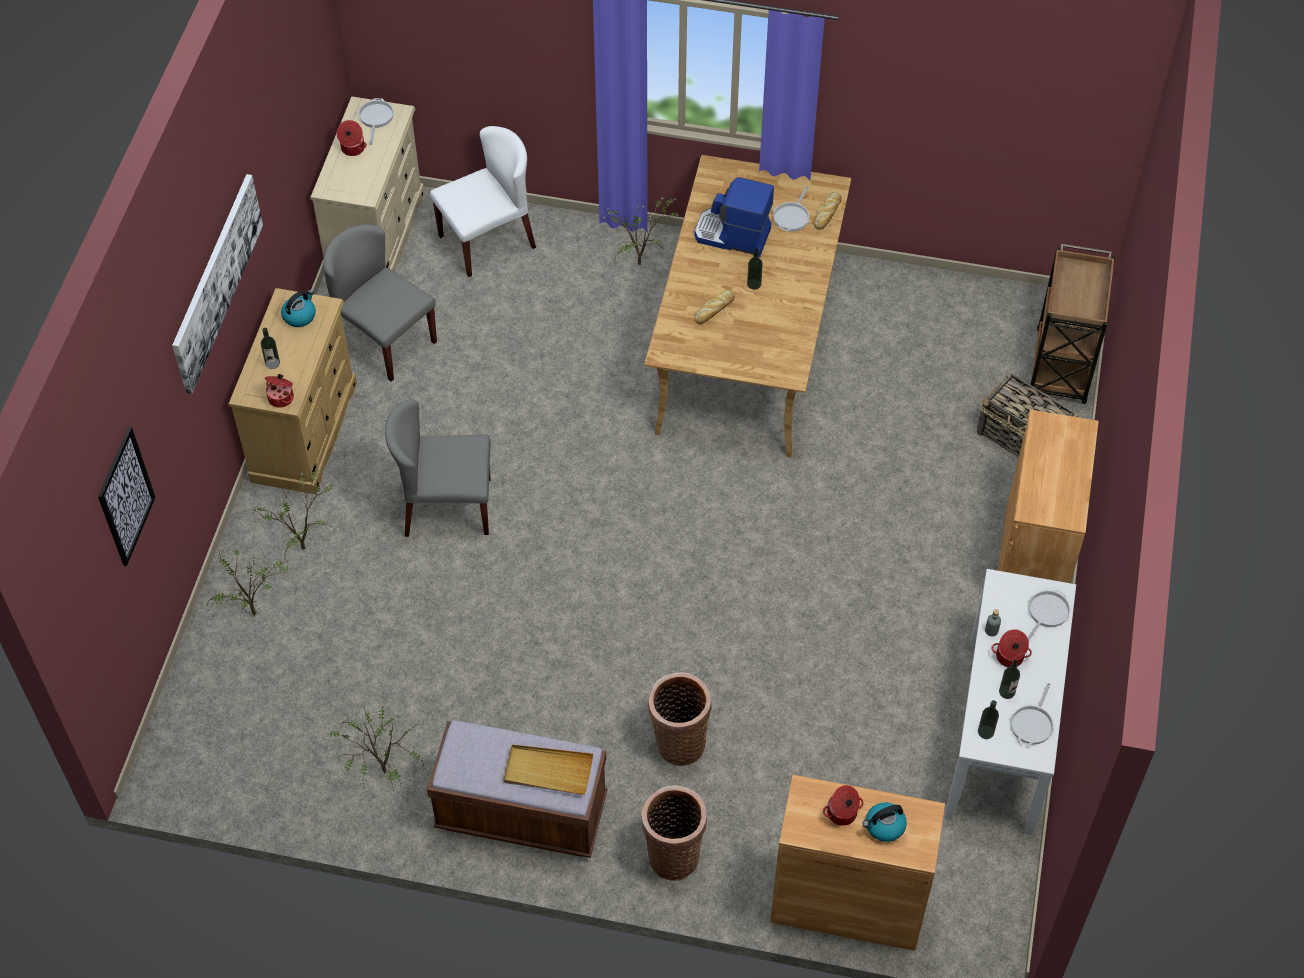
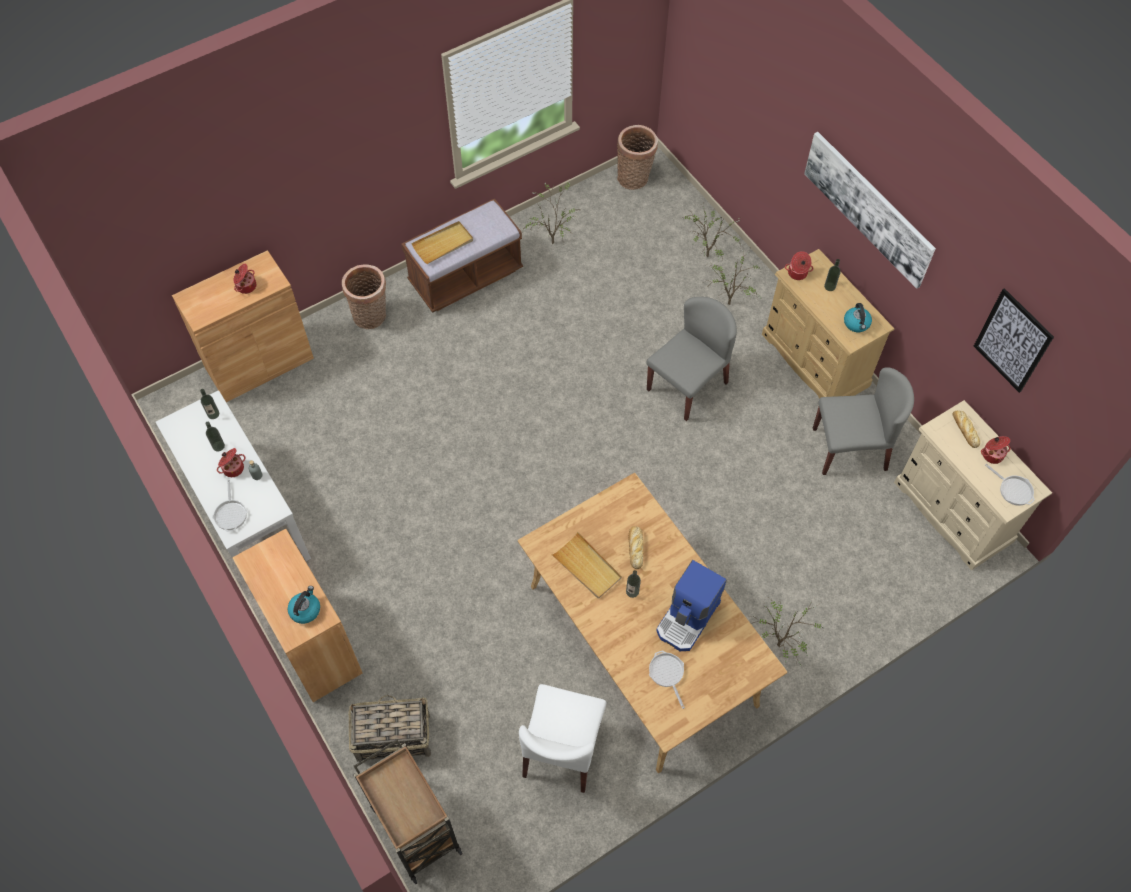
camera: 135 degrees right, 5 degrees up
(125, 496) = (742, 83): picture -> picture (1013, 341)
(487, 241) = (888, 572): white chair -> white chair (562, 749)
(678, 741) = (423, 369): basket -> basket (635, 178)
(732, 236) = (688, 618): coffee machine -> coffee machine turned 150 degrees clockwise
(770, 327) = (587, 567): none -> beige tray
(827, 214) = (646, 699): bread -> bread (964, 429)
(884, 826) = (217, 296): kettle -> kettle (305, 610)
(1032, 723) = (188, 439): frying pan -> none

